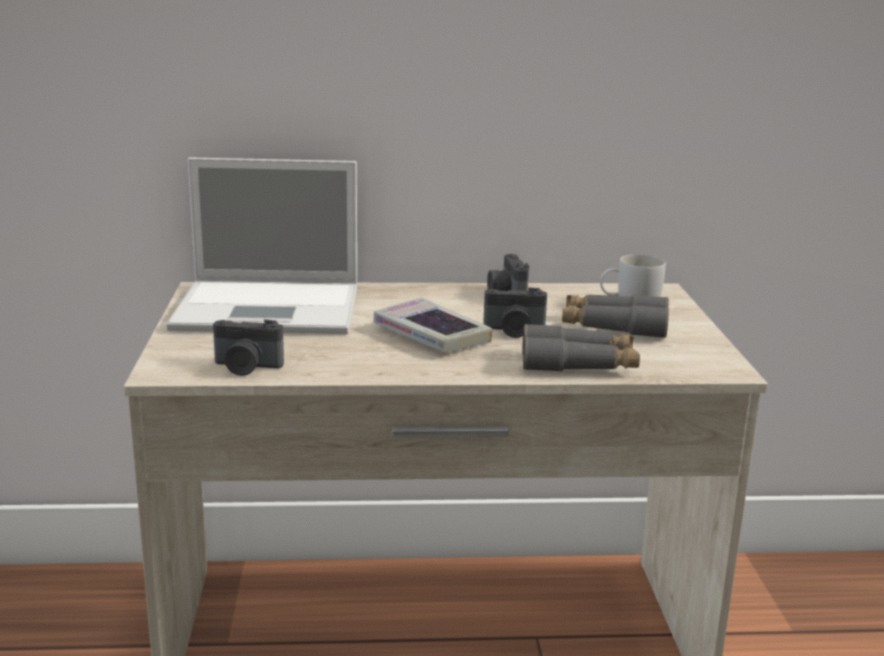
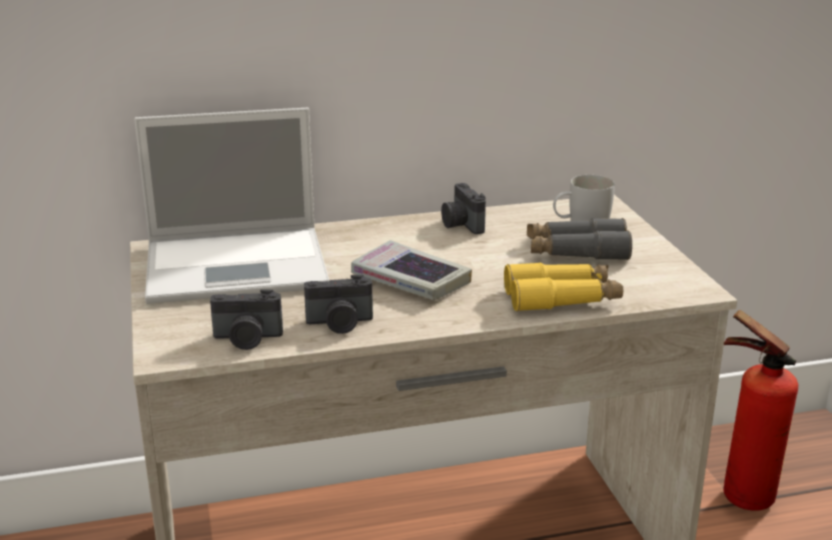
camera: 10 degrees left, 5 degrees up
(514, 331) = (486, 266): camera -> camera (340, 324)
(578, 364) = (562, 298): grey binoculars -> yellow binoculars
(799, 624) = (740, 495): none -> fire extinguisher

